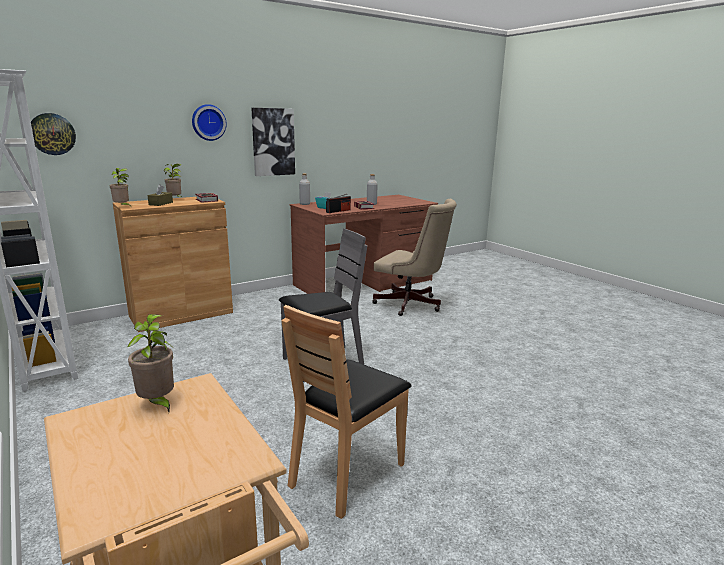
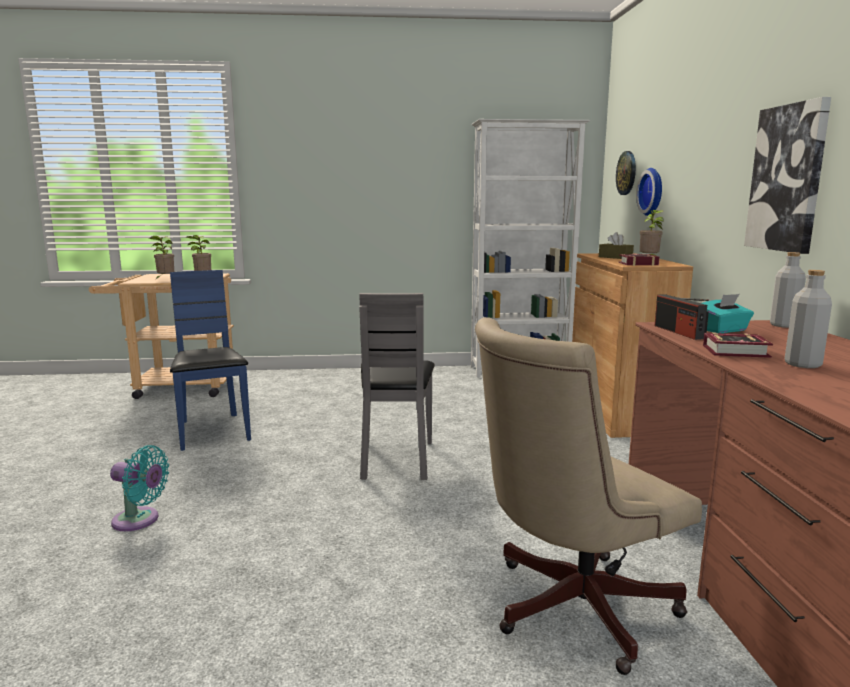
camera: 120 degrees right, 5 degrees down
(122, 207) = (594, 253): potted plant -> potted plant (165, 279)
(208, 122) = (717, 147): wall clock -> wall clock (653, 191)
(347, 473) = (212, 431): brown chair -> blue chair
(497, 414) = (139, 520): none -> turquoise fan

